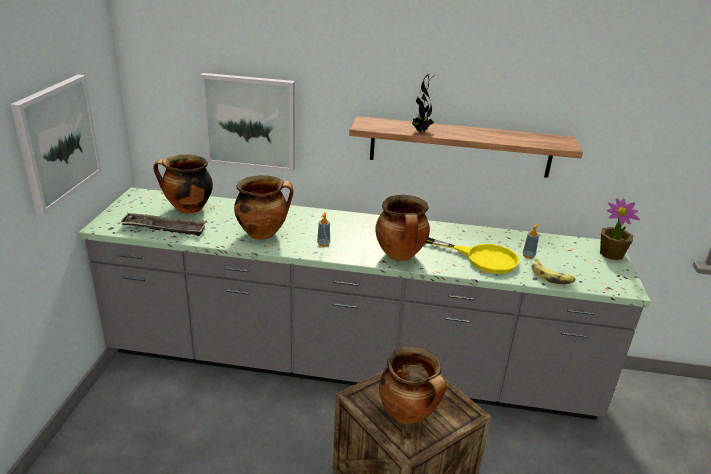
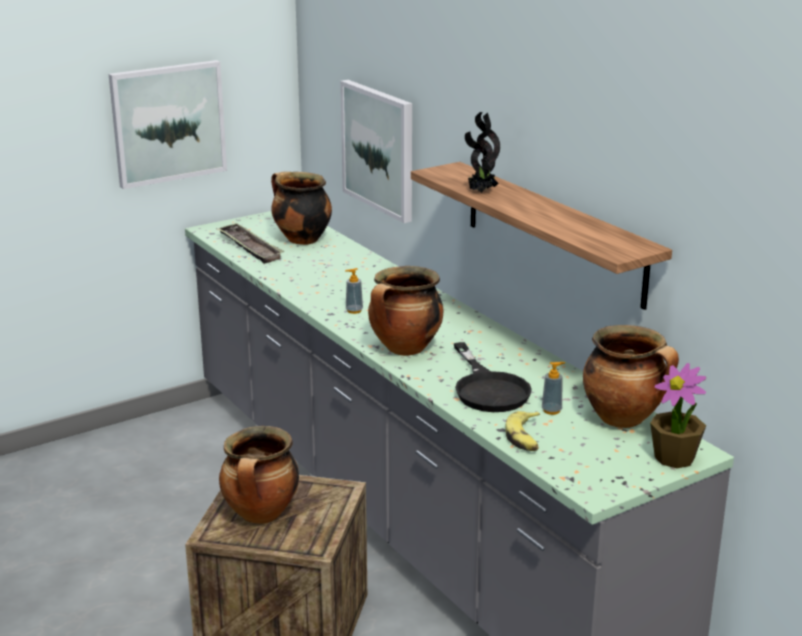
camera: 50 degrees right, 5 degrees down
(263, 233) = (320, 282): cooking pot -> cooking pot (624, 419)
(482, 258) = (488, 388): yellow frying pan -> black frying pan

